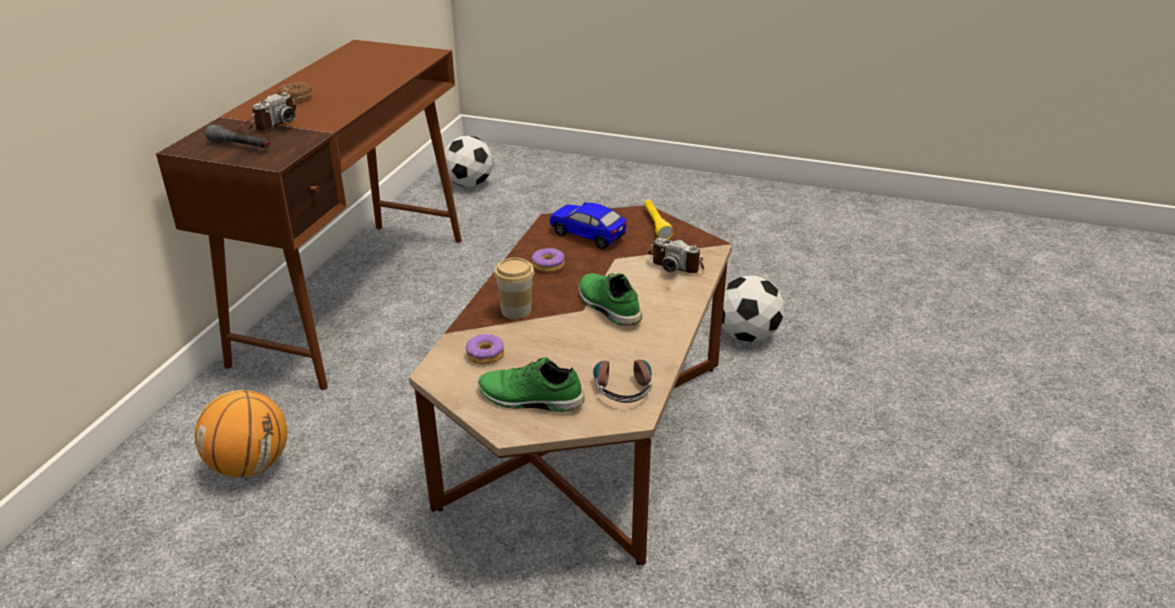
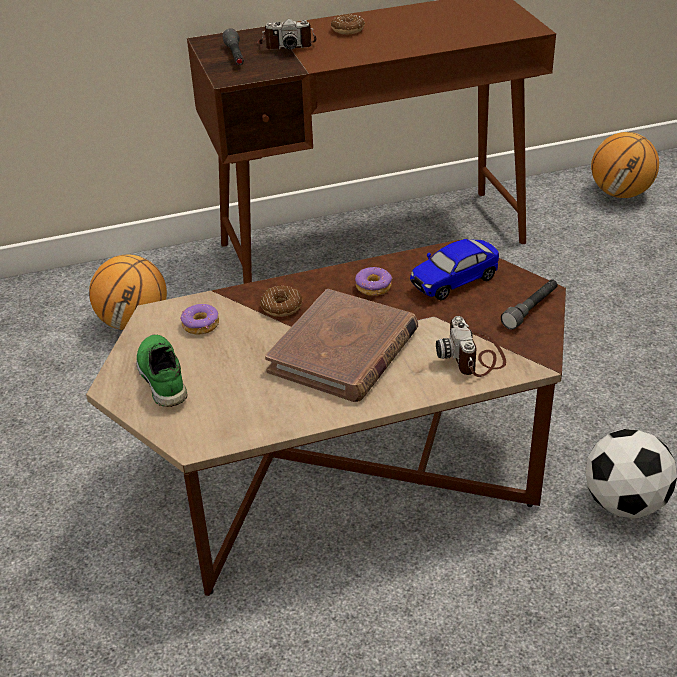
camera: 55 degrees right, 5 degrees up
(469, 184) = (621, 193): football -> basketball
(516, 310) = (281, 307): cup -> donut
(587, 235) = (454, 282): toy car -> toy car turned 120 degrees counterclockwise
(607, 307) = (344, 351): green shoe -> brown book
(622, 383) = (232, 416): headphones -> none
(656, 224) = (530, 310): yellow flashlight -> grey flashlight

